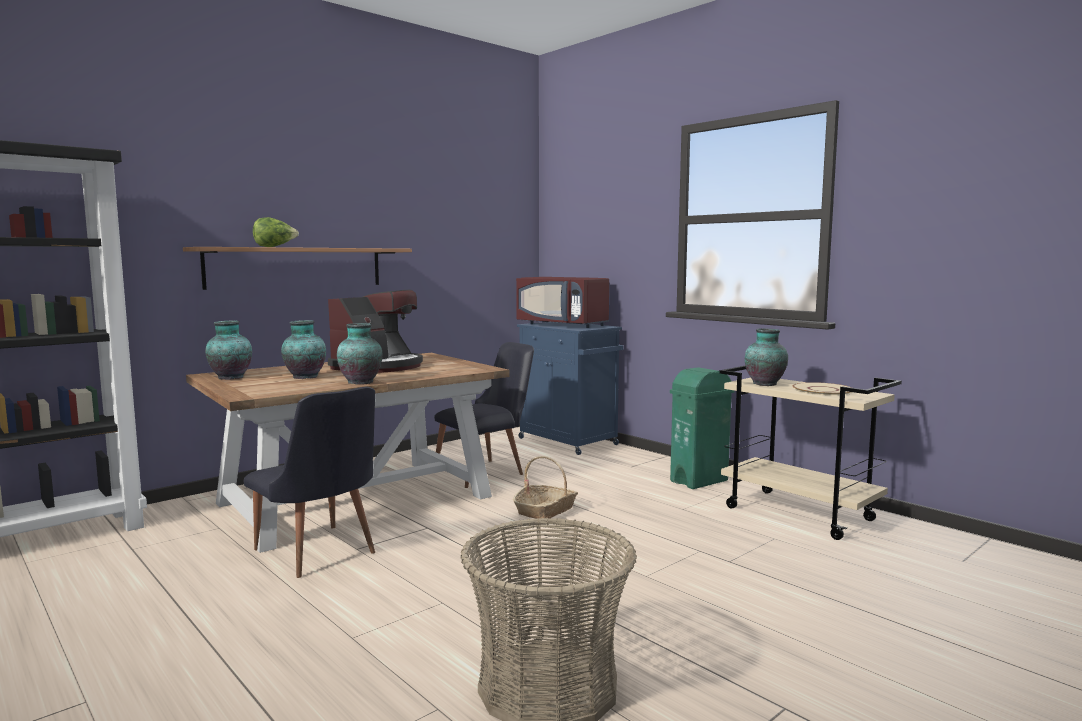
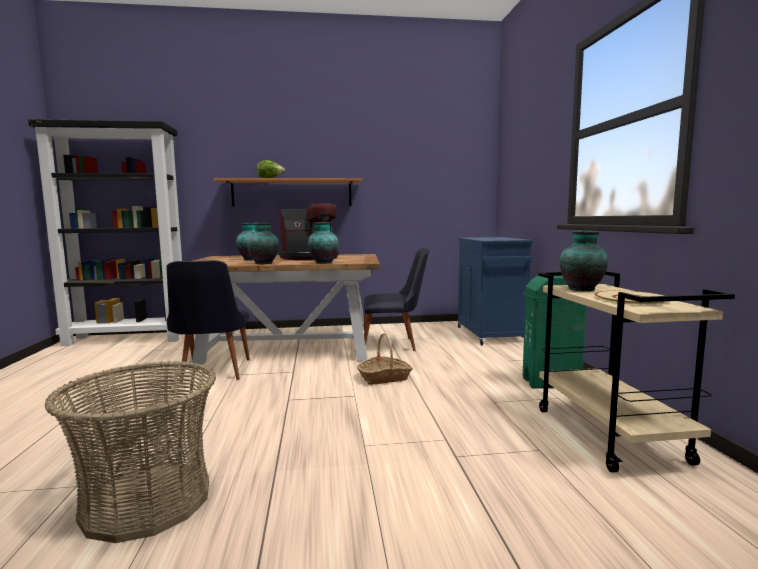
camera: 35 degrees right, 0 degrees up
(230, 378) = (219, 258): vase -> vase (323, 263)
(563, 325) = (489, 238): red microwave -> none

